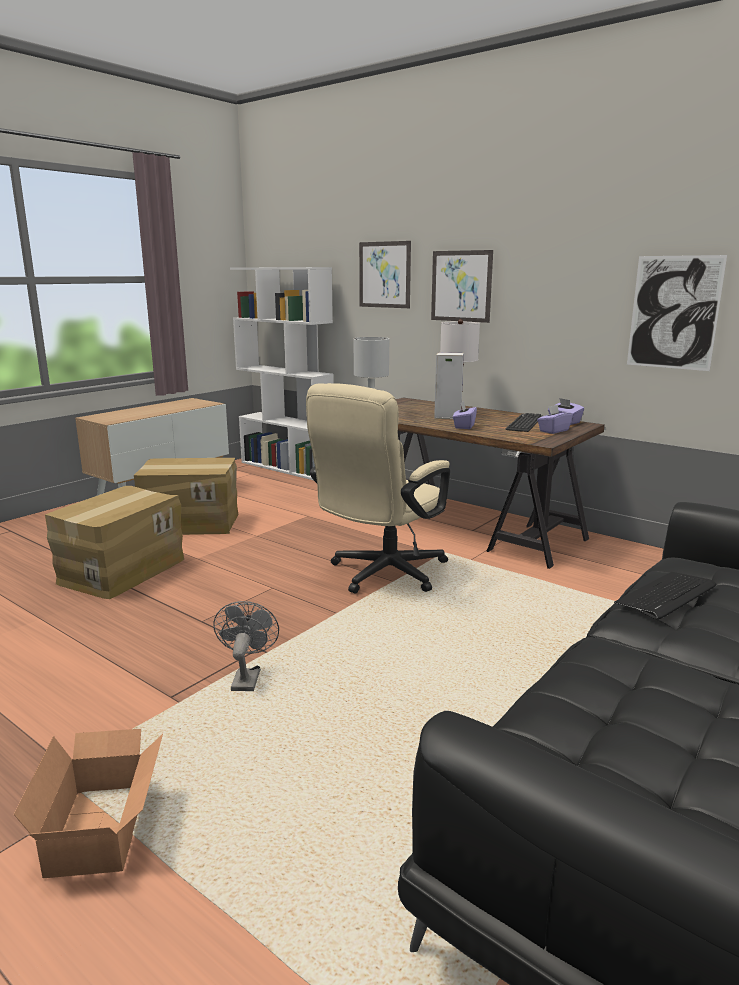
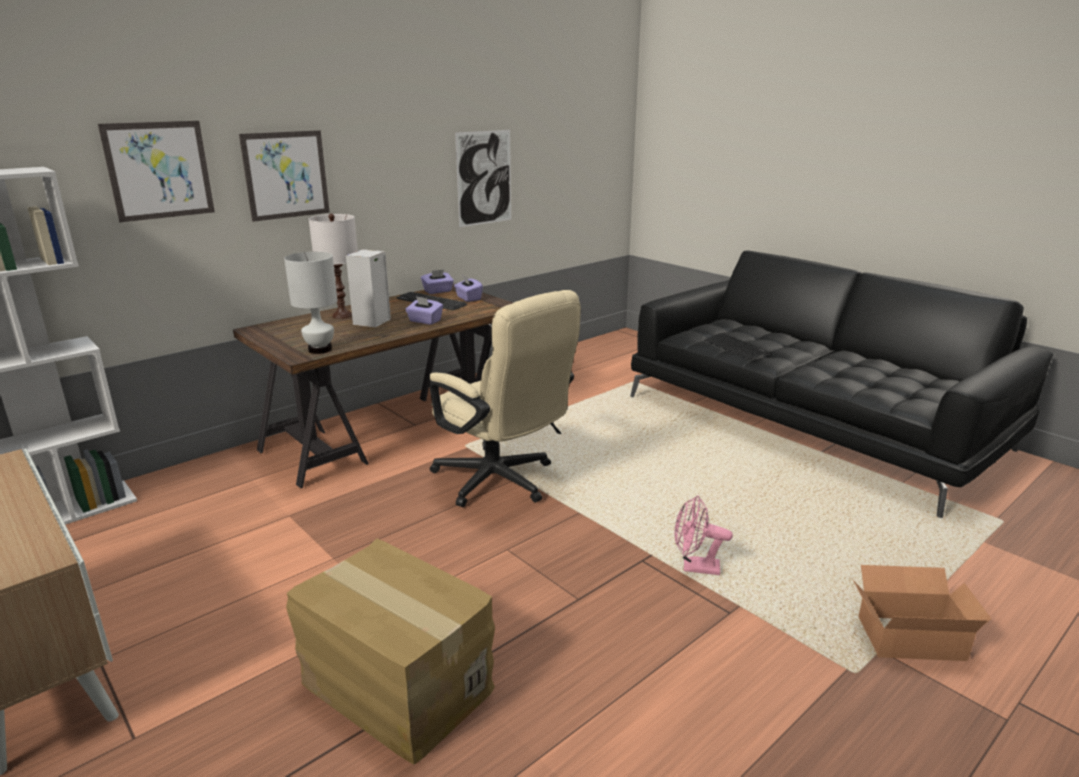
camera: 80 degrees left, 5 degrees up
(191, 523) = (229, 622): cardboard box -> none
(246, 677) = (694, 567): grey fan -> pink fan

